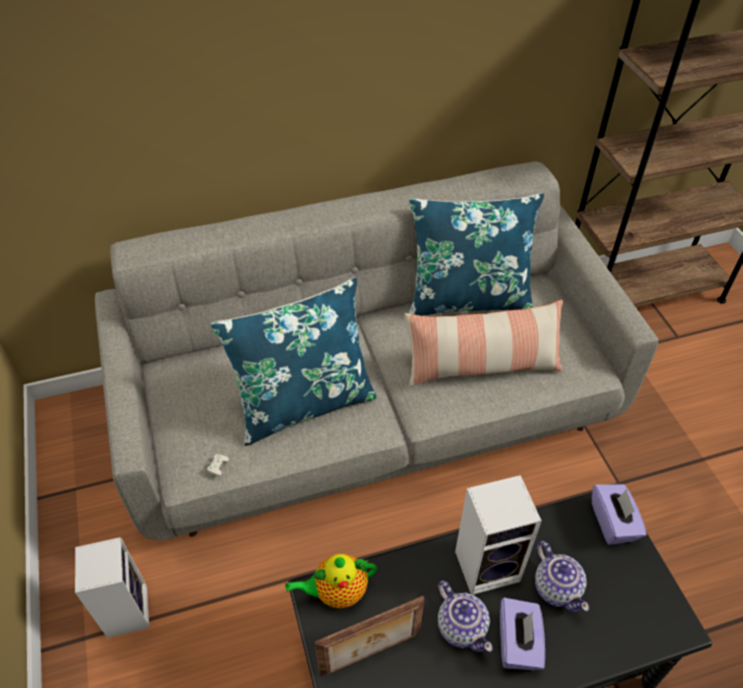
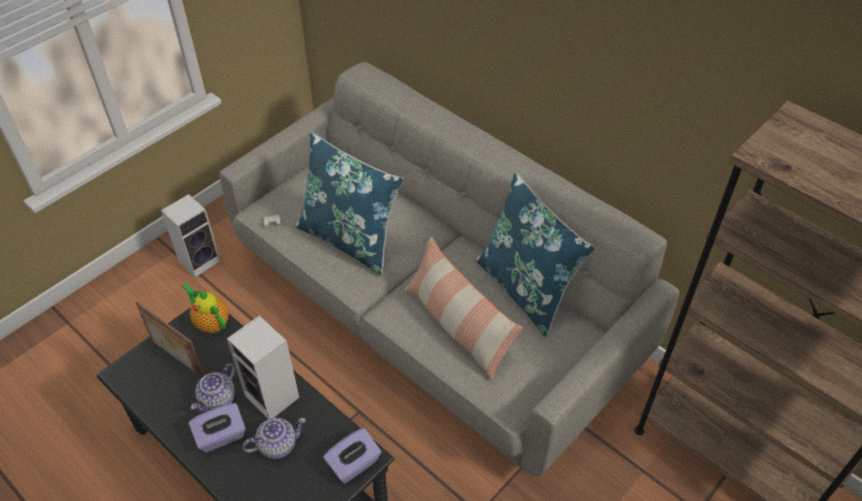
camera: 60 degrees right, 0 degrees up
(557, 587) = (277, 445): teapot -> teapot turned 150 degrees counterclockwise

